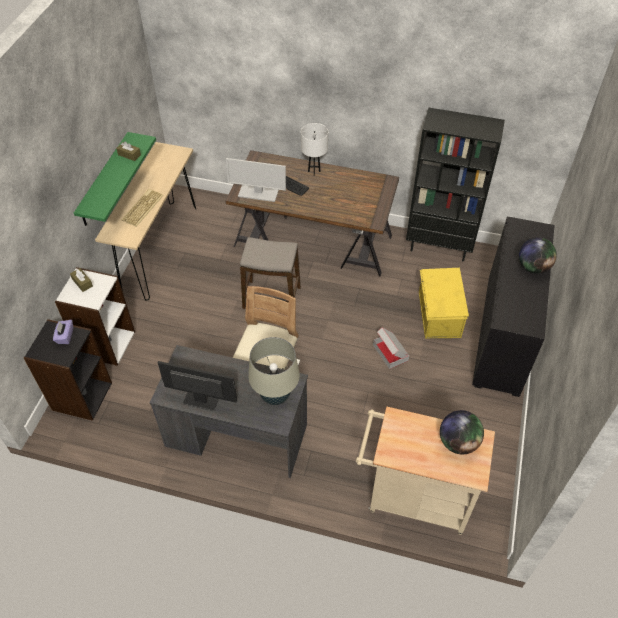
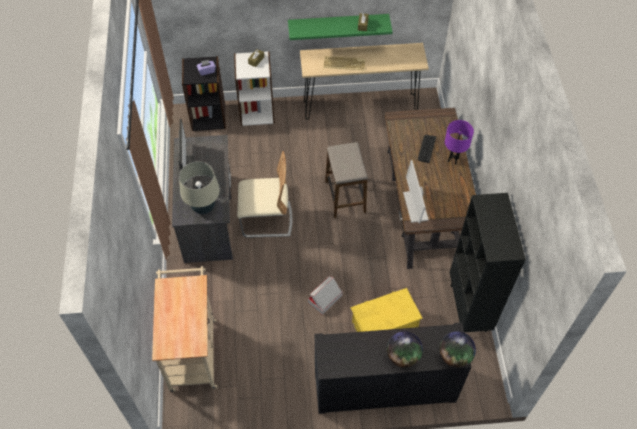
camera: 70 degrees right, 5 degrees up
(258, 193) = (404, 130): monitor -> monitor (415, 206)
(314, 171) = (453, 160): white table lamp -> purple table lamp
(458, 442) = (188, 331): globe -> globe (454, 356)

